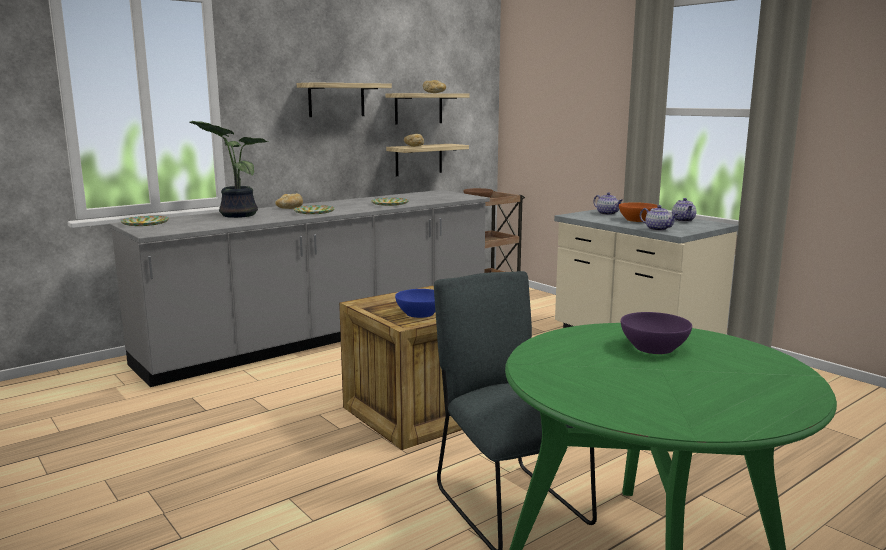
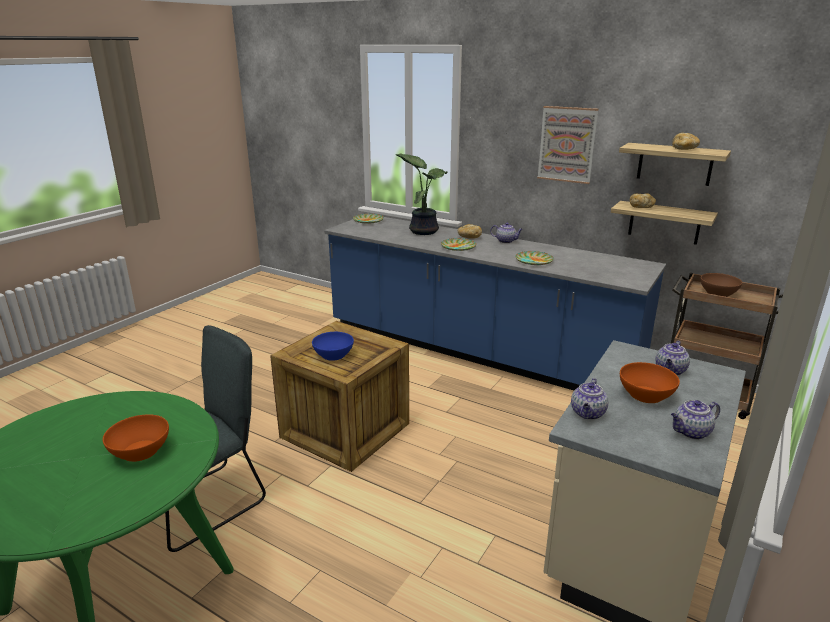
camera: 70 degrees right, 10 degrees up
(323, 203) = (506, 241): none -> teapot
(326, 335) = (476, 351): grey counter -> blue counter
(336, 100) = (567, 144): shelf -> picture
(654, 347) = (140, 451): purple bowl -> orange bowl

